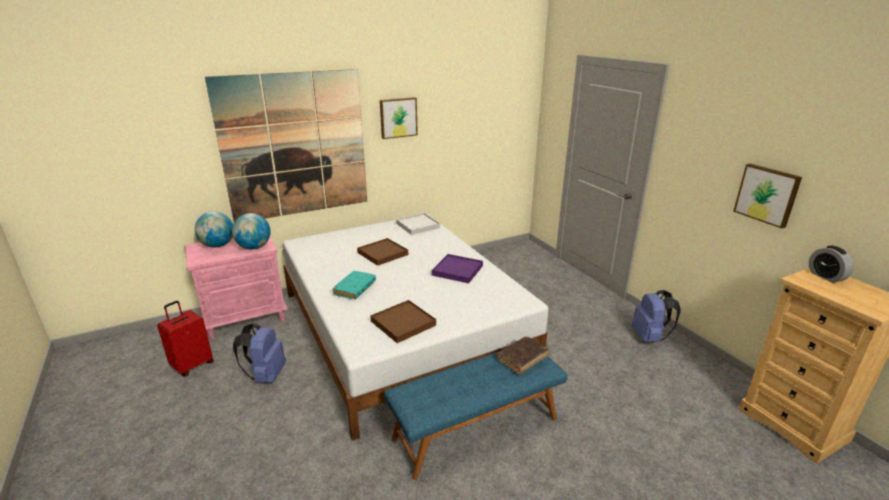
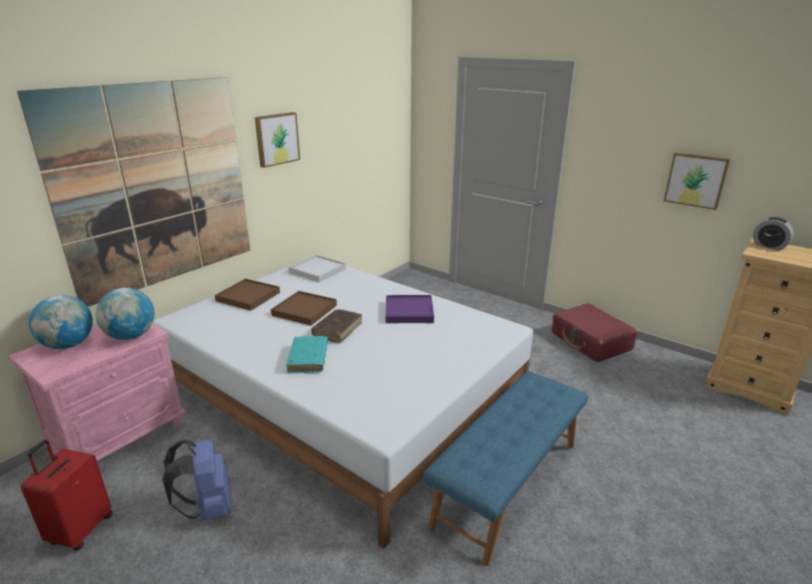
camera: 25 degrees left, 0 degrees up
(403, 323) = (404, 385): brown tray -> brown tray (248, 297)
(522, 359) = (539, 390): brown book -> brown book (337, 330)
(649, 337) = (591, 341): blue backpack -> red suitcase

